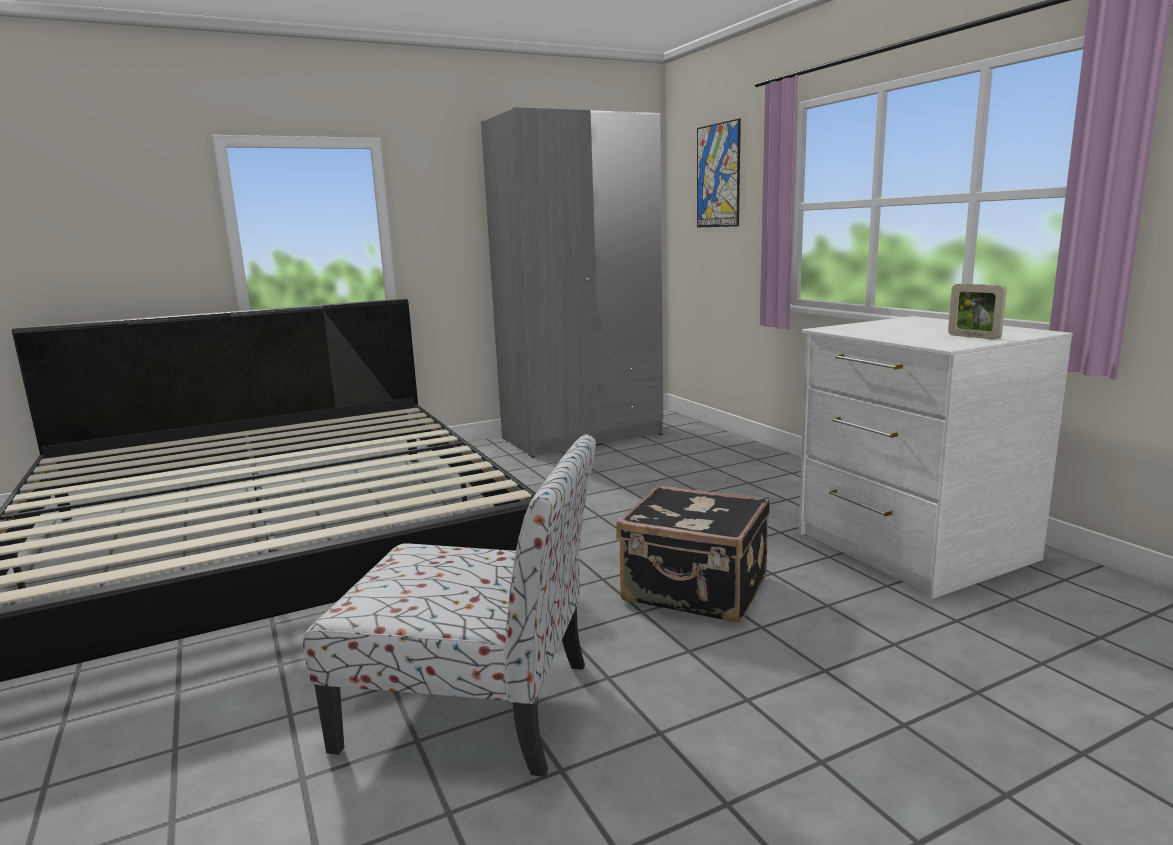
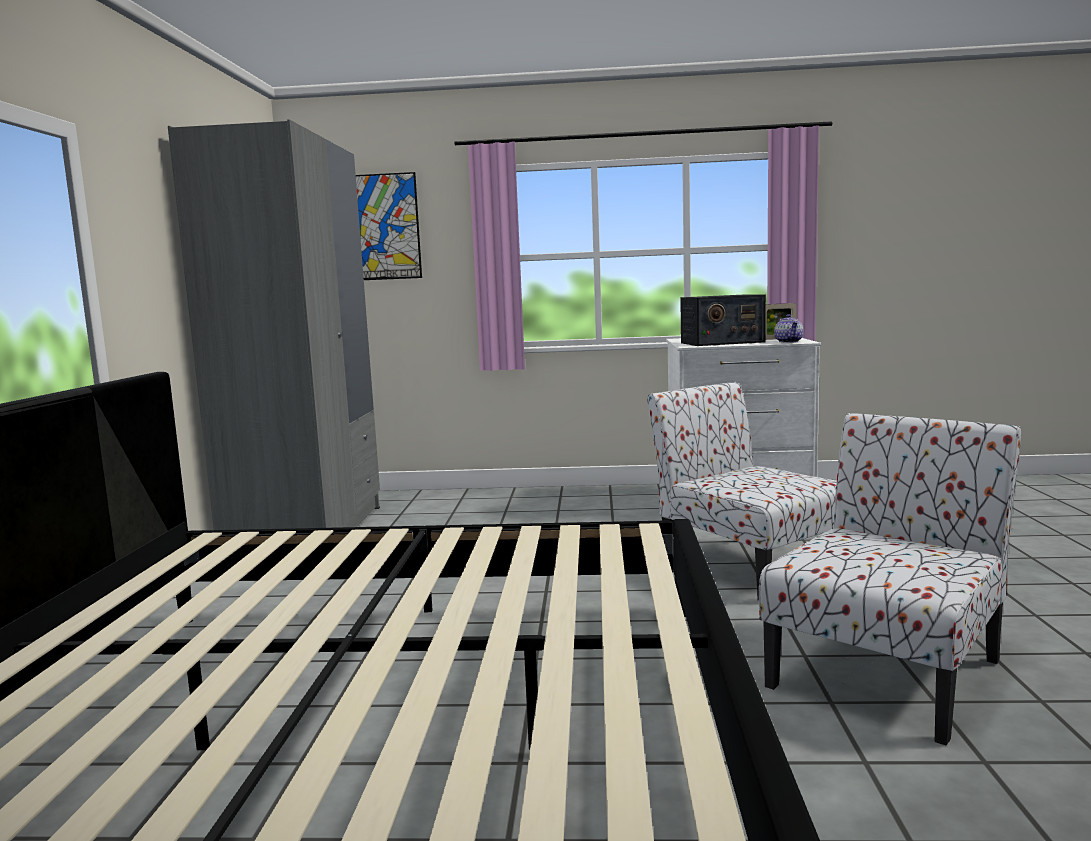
camera: 60 degrees left, 5 degrees down
(695, 591) = (747, 566): black suitcase -> chair
(881, 330) = (721, 342): none -> radio
(933, 343) = (789, 342): none -> teapot

